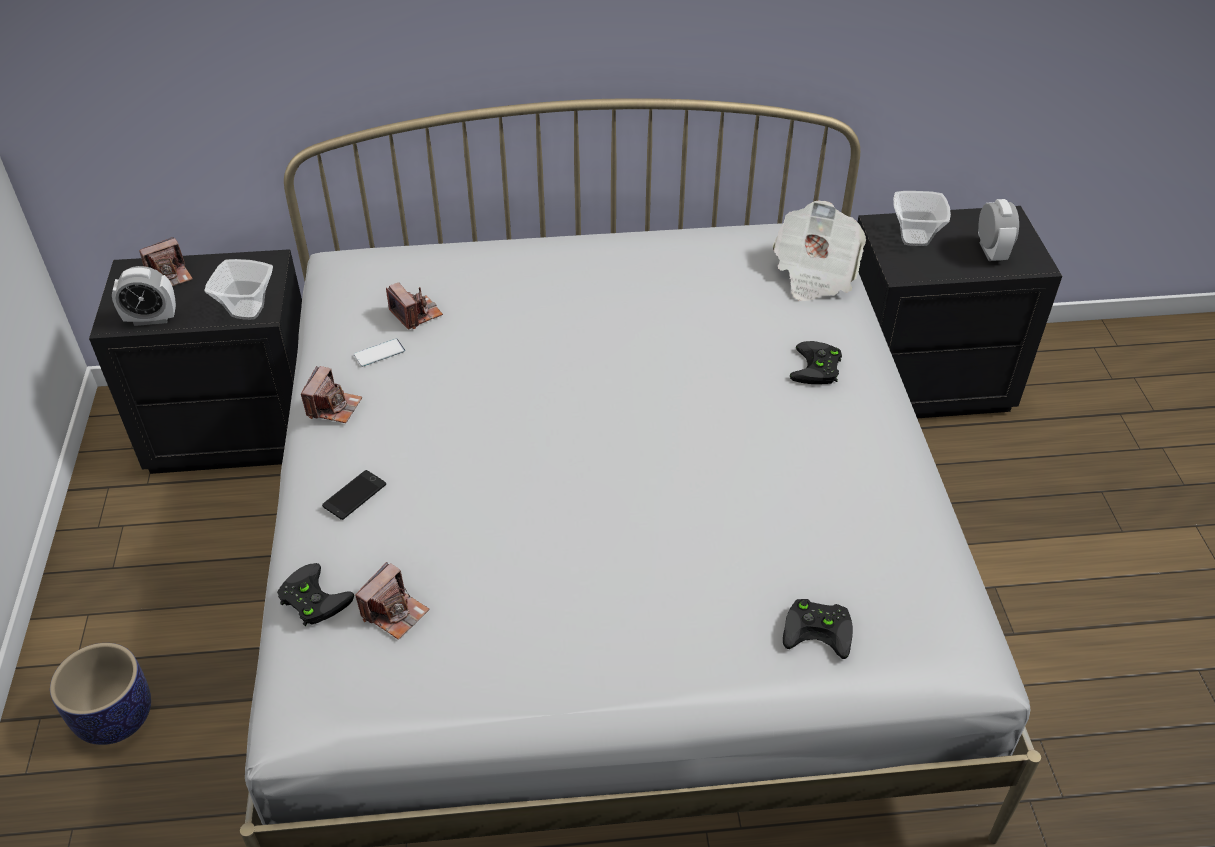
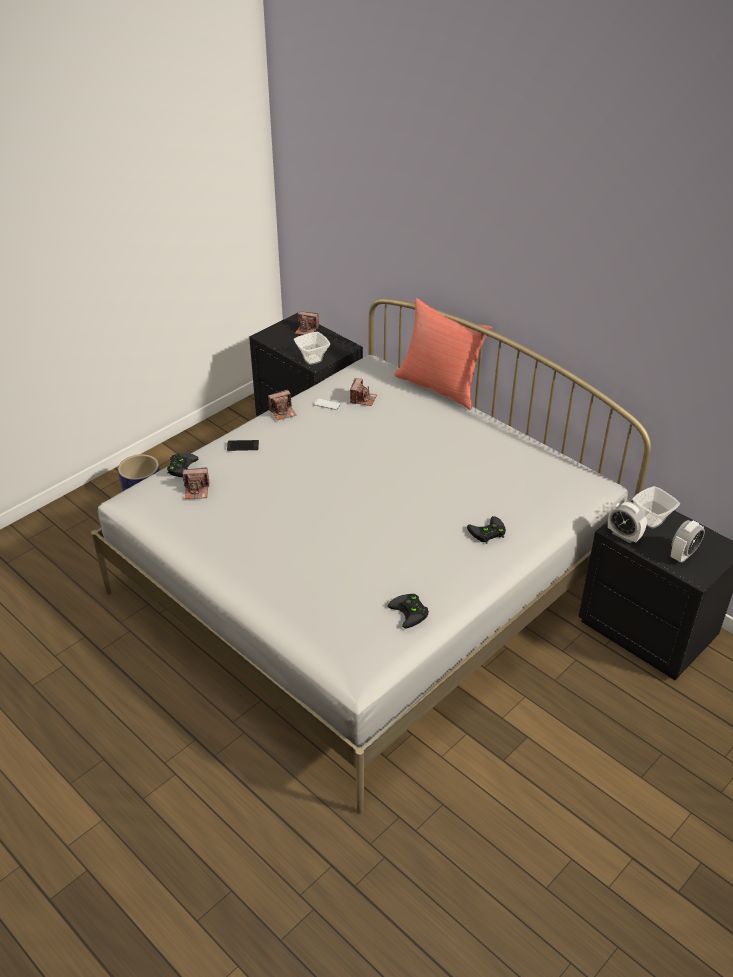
camera: 50 degrees right, 5 degrees down
(151, 319) = (277, 342): alarm clock -> alarm clock (624, 535)
(480, 236) = (439, 386): none -> red pillow
(814, 273) = (560, 497): newspaper -> none
(820, 629) = (316, 613): black game controller -> black game controller (411, 612)

